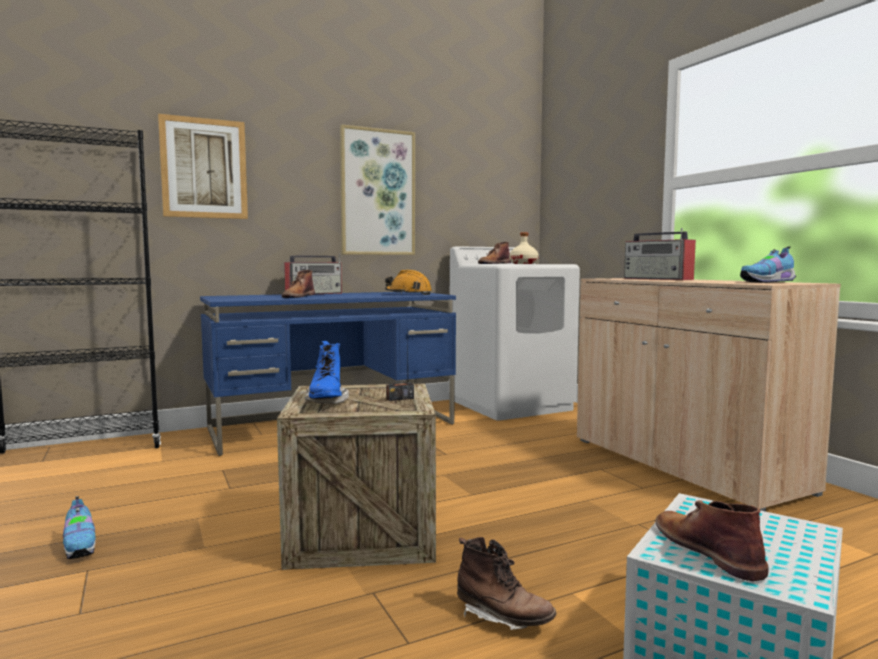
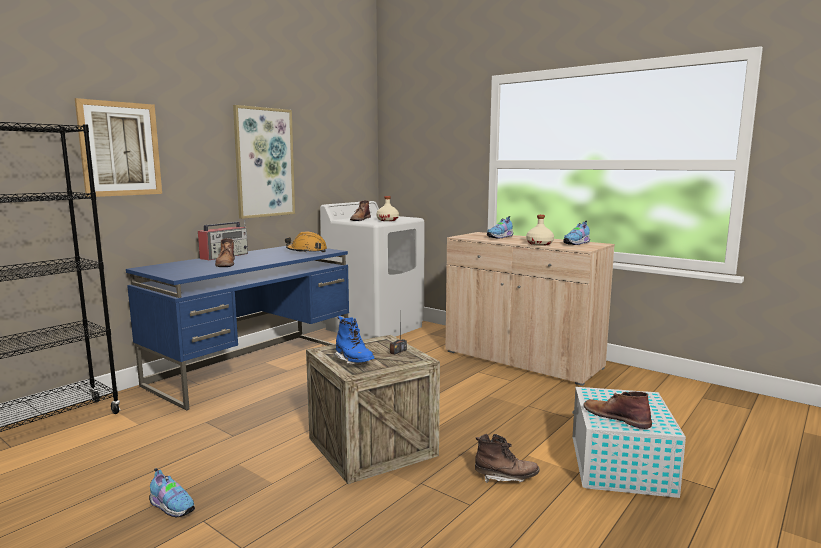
camera: 25 degrees left, 5 degrees up
(658, 279) = (500, 237): radio -> shoe
(701, 281) = (539, 244): none -> beige bottle

